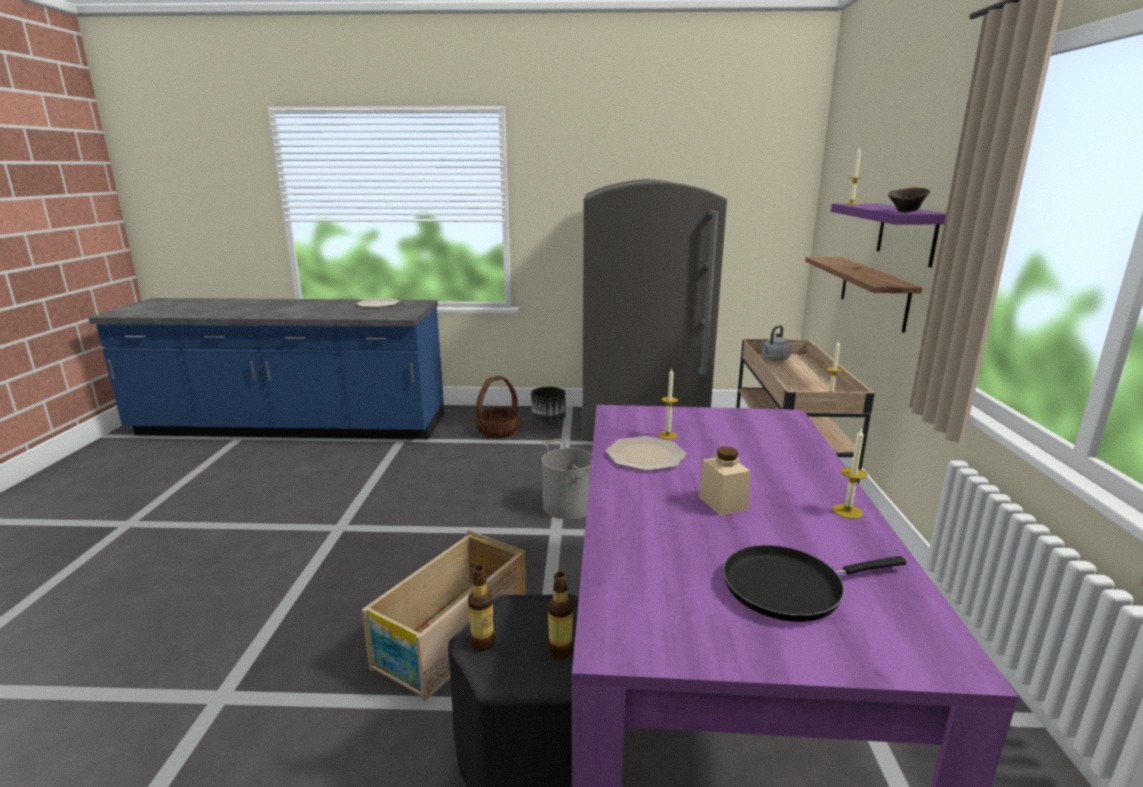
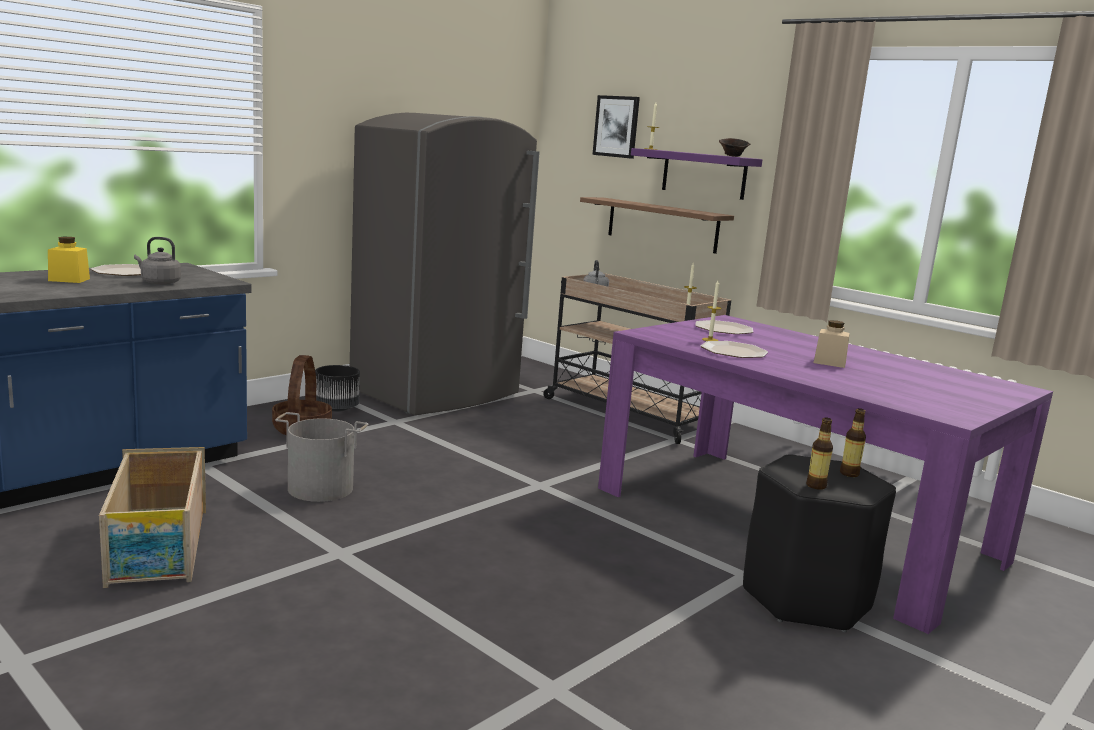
camera: 50 degrees left, 5 degrees down
(332, 307) = (69, 280): none -> yellow jar
(366, 313) = (159, 282): none -> grey kettle
(452, 638) = (624, 572): crate -> crate (158, 547)
(567, 506) = (509, 466): grey bucket -> grey bucket (320, 489)
(732, 426) = (723, 329): none -> plate
(789, 587) = (937, 384): black frying pan -> none
(847, 511) = (874, 354): candle -> none
(858, 178) = (616, 126): none -> picture

